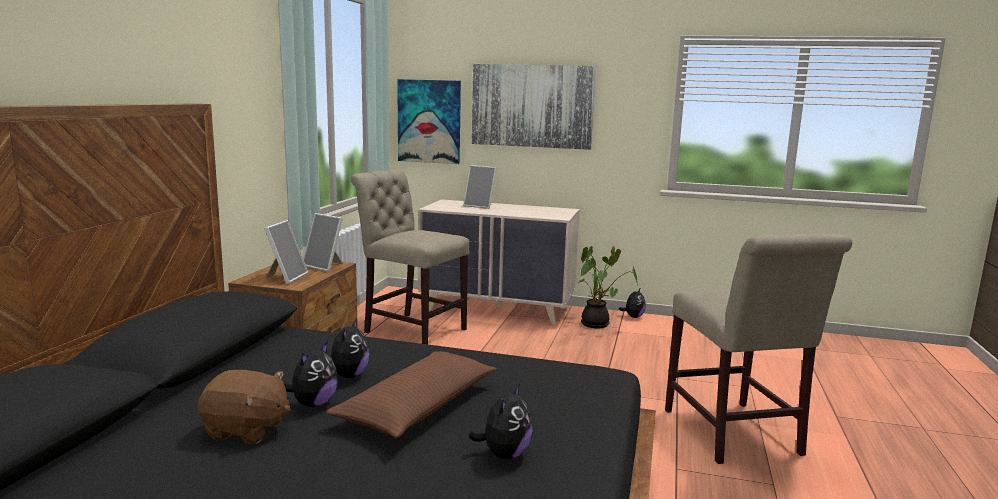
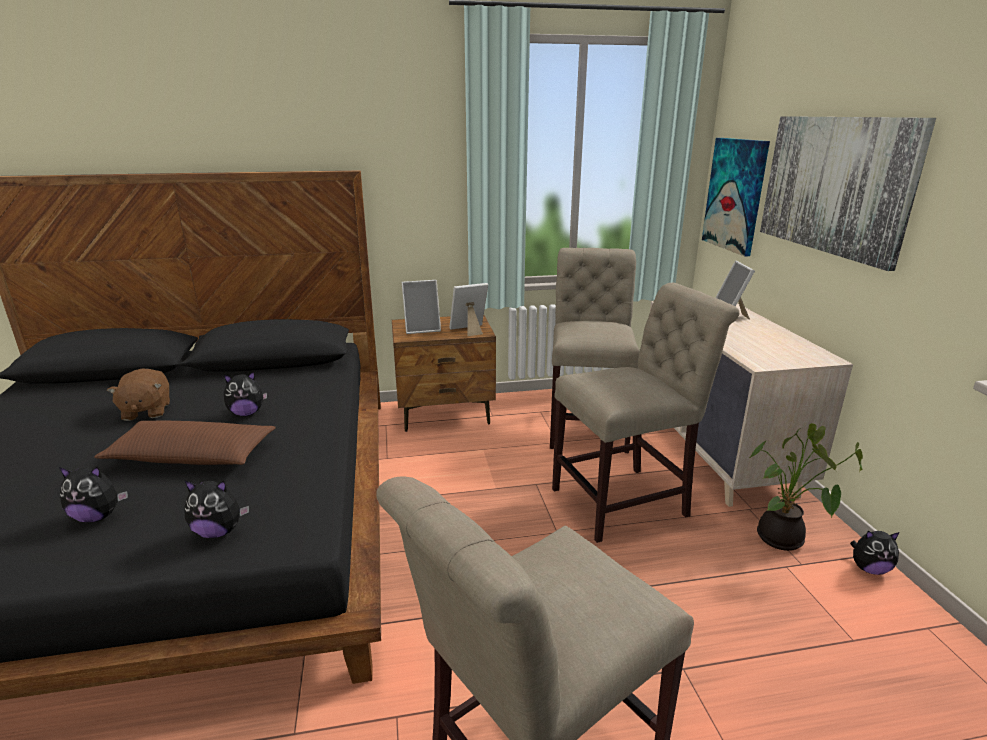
camera: 65 degrees right, 10 degrees up
(313, 404) = (190, 417): plush toy -> plush toy (219, 531)
(325, 266) = (469, 330): picture frame -> picture frame turned 60 degrees clockwise
(522, 346) = (626, 501): none -> beige chair

